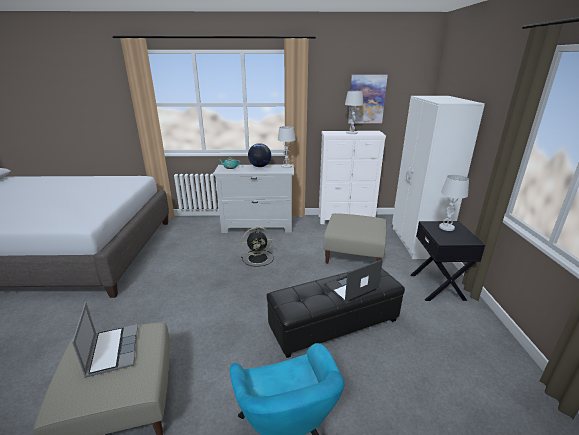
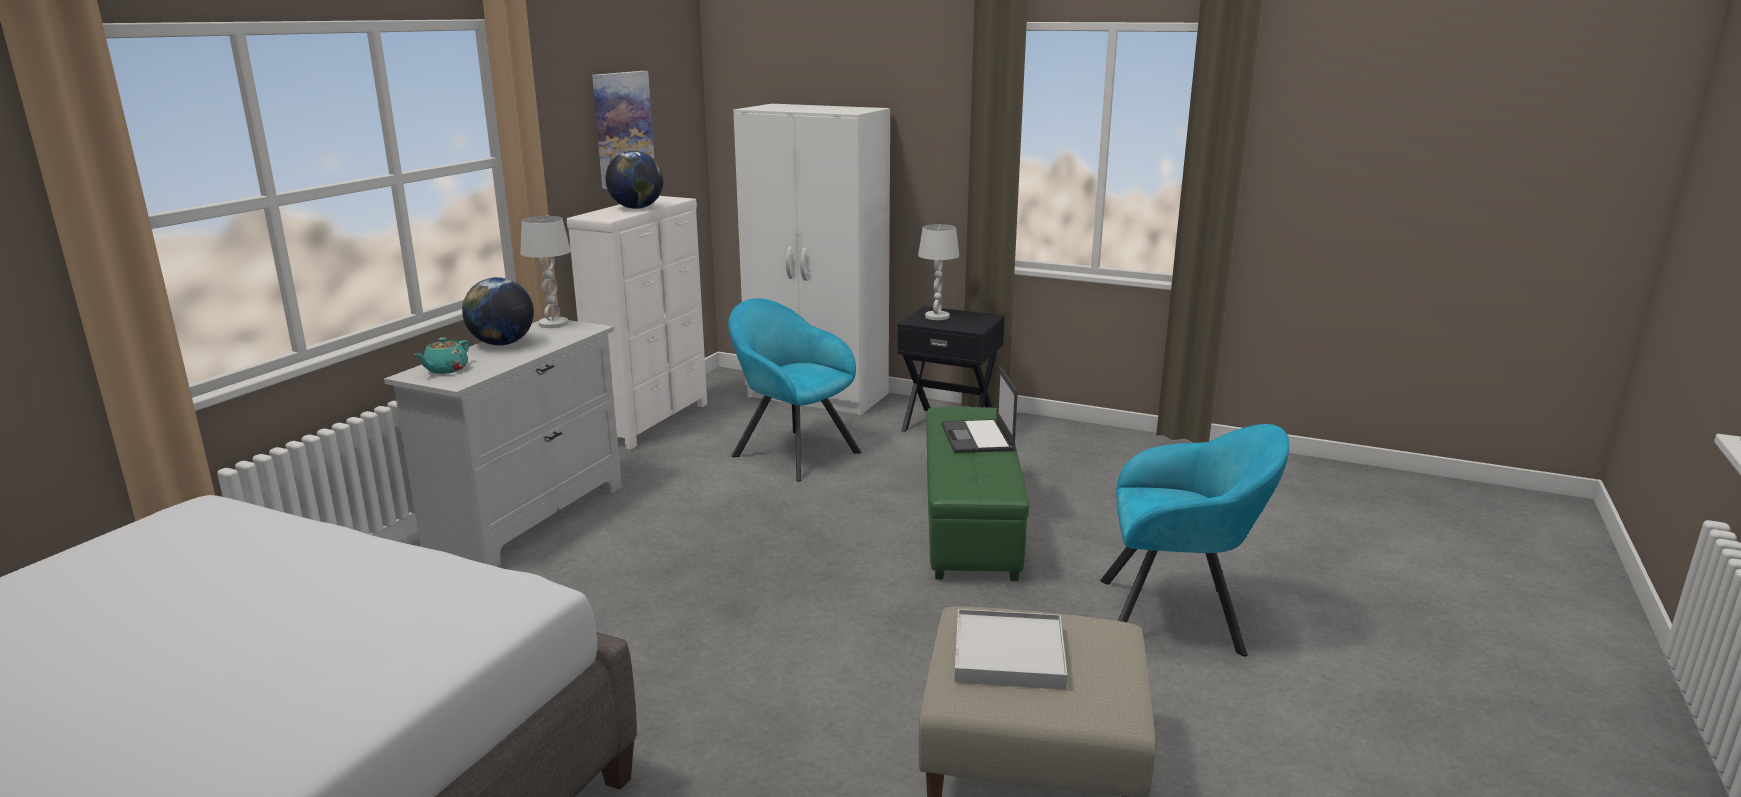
camera: 65 degrees left, 5 degrees down
(112, 350) = (1008, 654): laptop -> white tray
(258, 258) = (685, 546): black fan -> none
(334, 325) = (971, 523): black ottoman -> green ottoman
(351, 133) = (636, 208): white table lamp -> globe
(354, 254) = (791, 452): beige ottoman -> turquoise armchair

